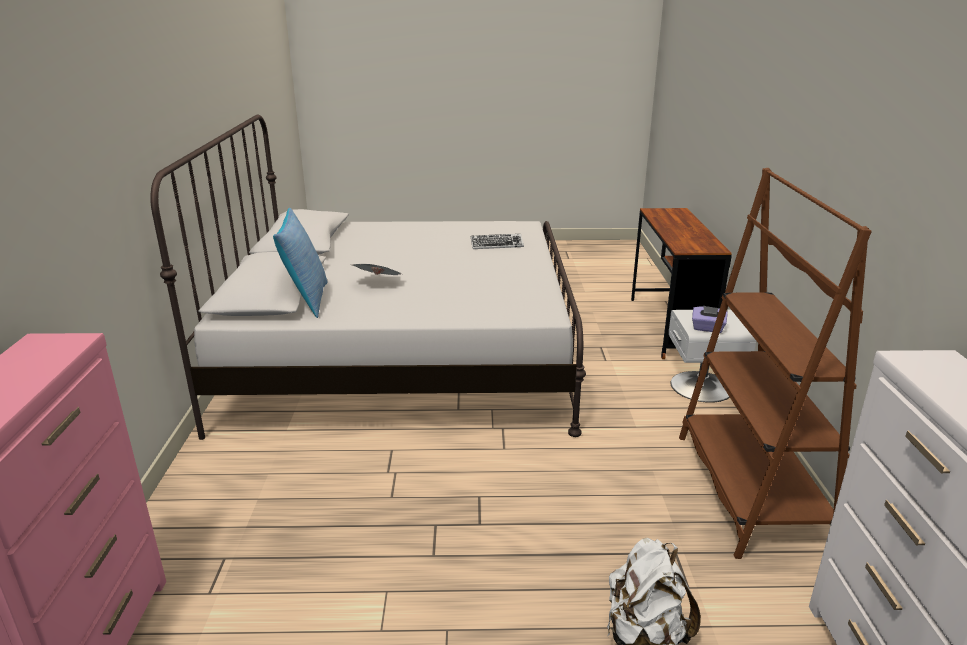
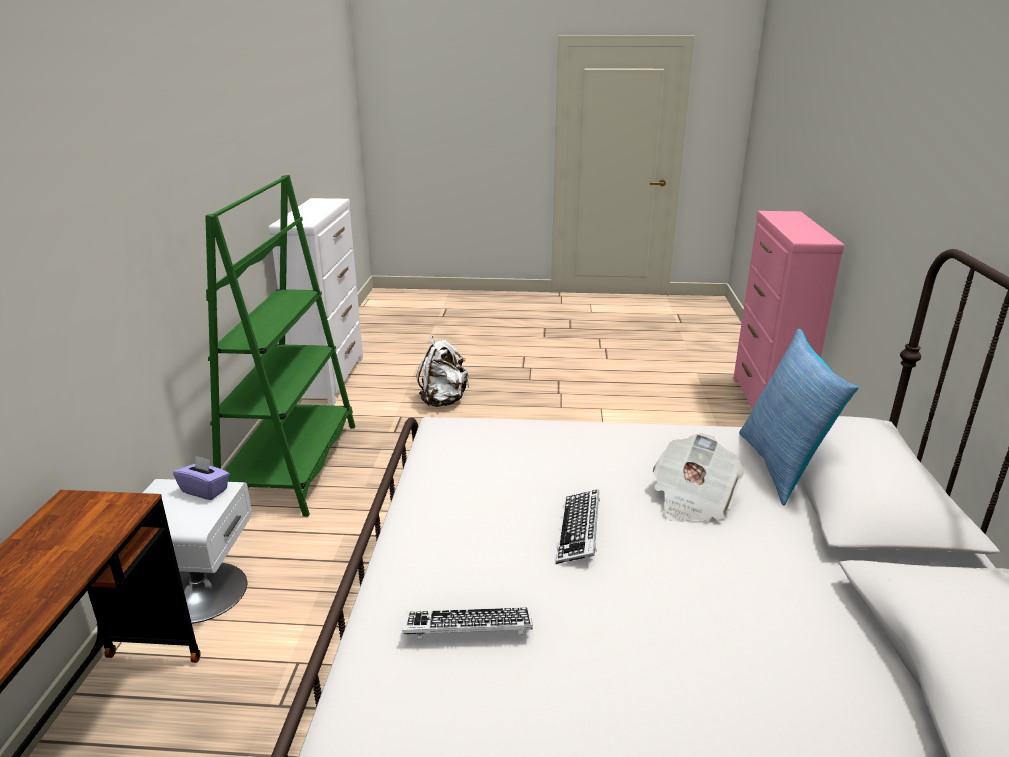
camera: 175 degrees left, 0 degrees up
(448, 270) = (579, 531): none -> keyboard
(749, 490) = (292, 467): brown bookcase -> green bookcase

